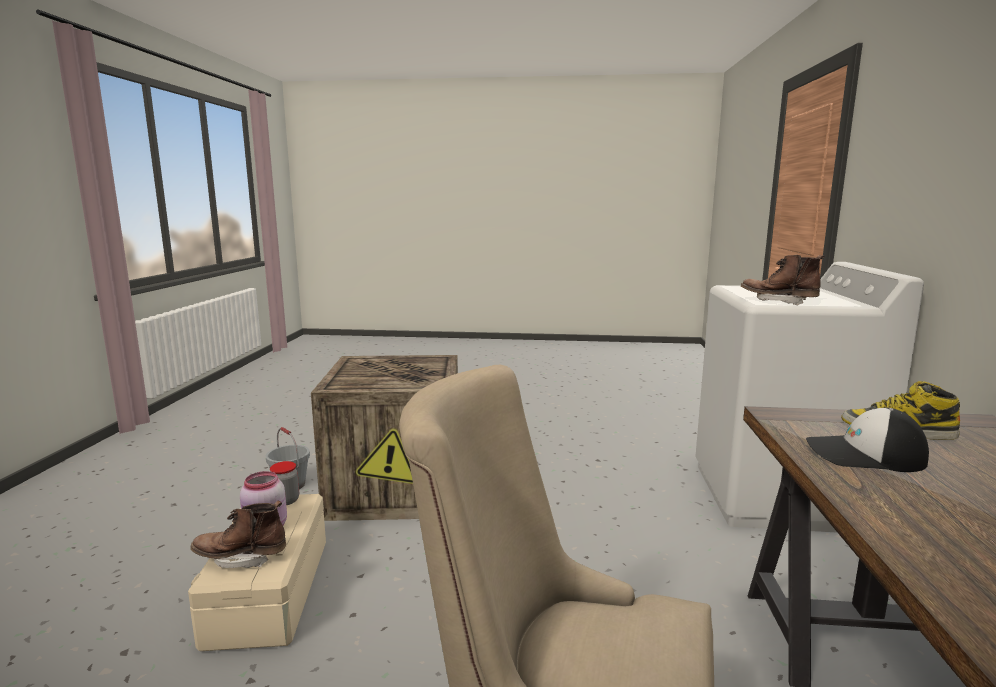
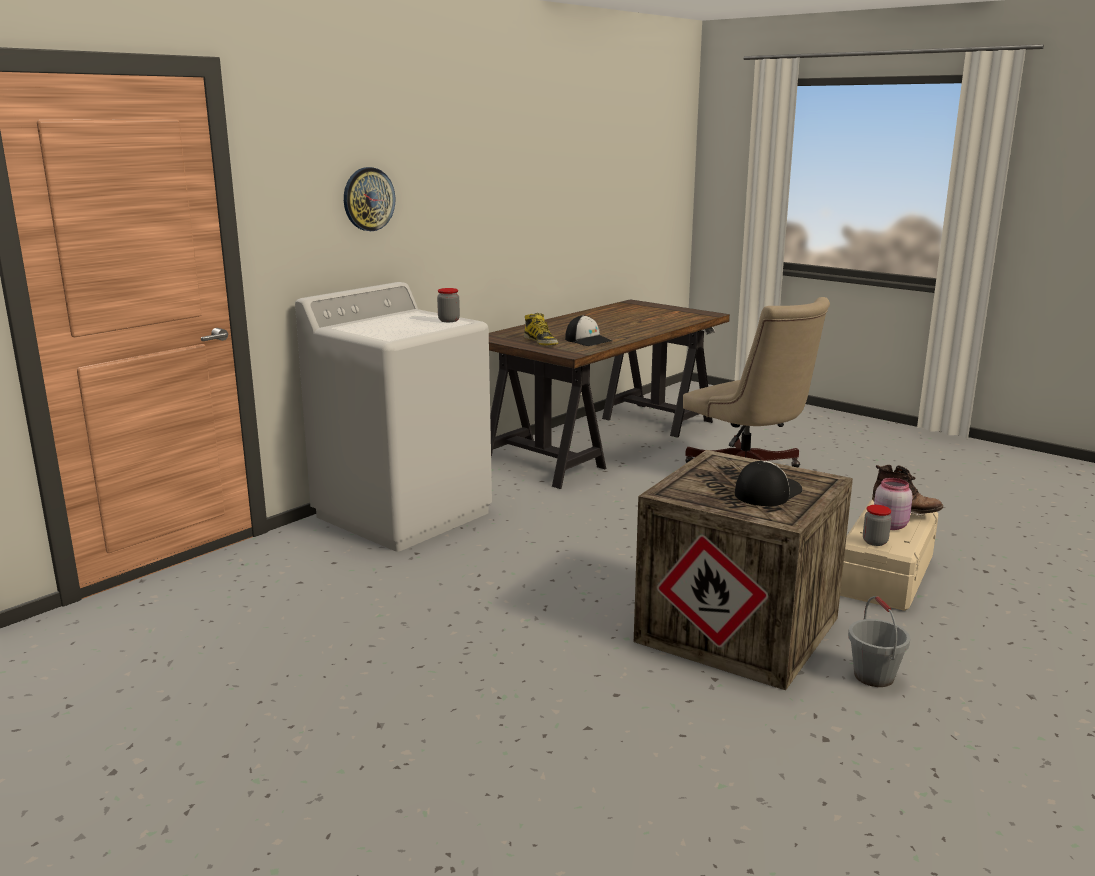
camera: 145 degrees left, 5 degrees up
(375, 370) = (767, 492): none -> cap
(778, 301) = (449, 320): brown boot -> jar
(928, 167) = (368, 199): none -> wall clock

